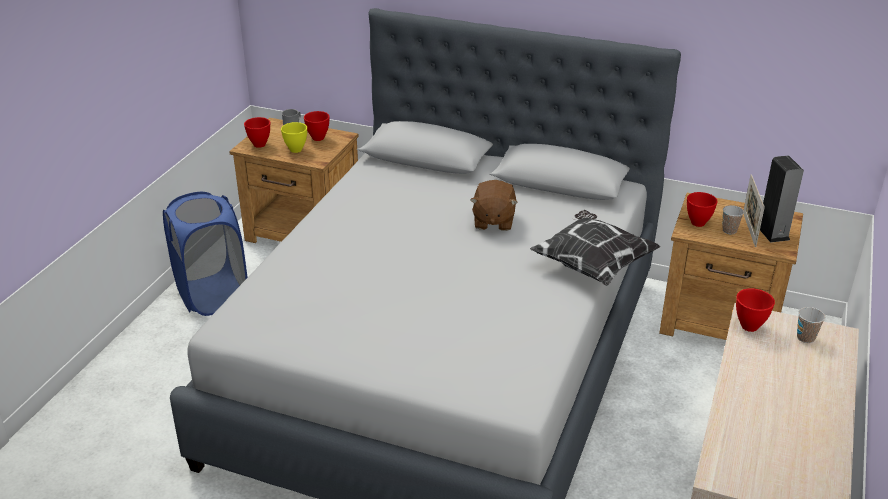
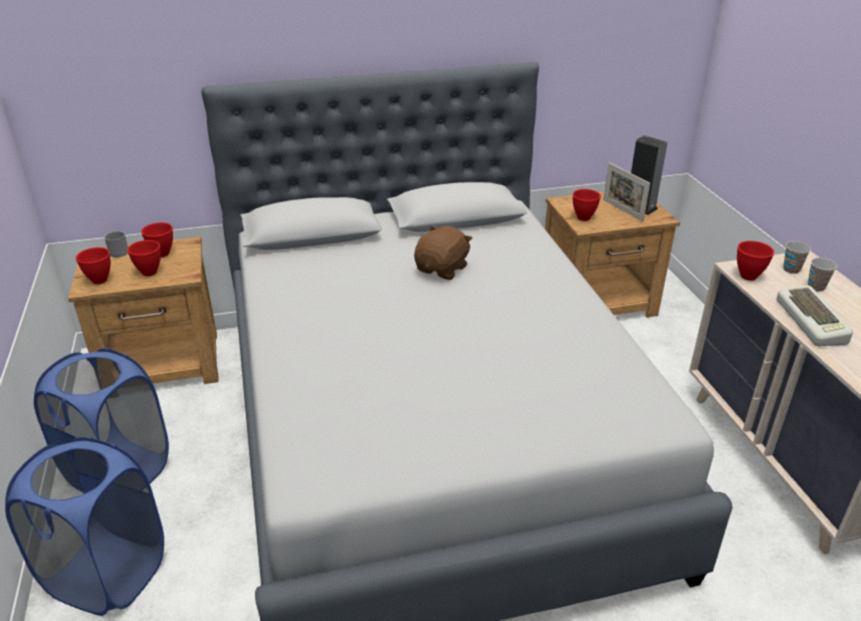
camera: 35 degrees left, 0 degrees up
(153, 356) = (106, 575): none -> blue laundry basket
(296, 150) = (150, 272): yellow bowl -> red bowl
(493, 221) = (442, 269): brown plush toy -> brown plush toy turned 120 degrees counterclockwise
(592, 265) = (568, 275): pillow -> none
(729, 230) = (611, 216): cup -> cup (816, 287)
(751, 387) = (813, 322): none -> keyboard

